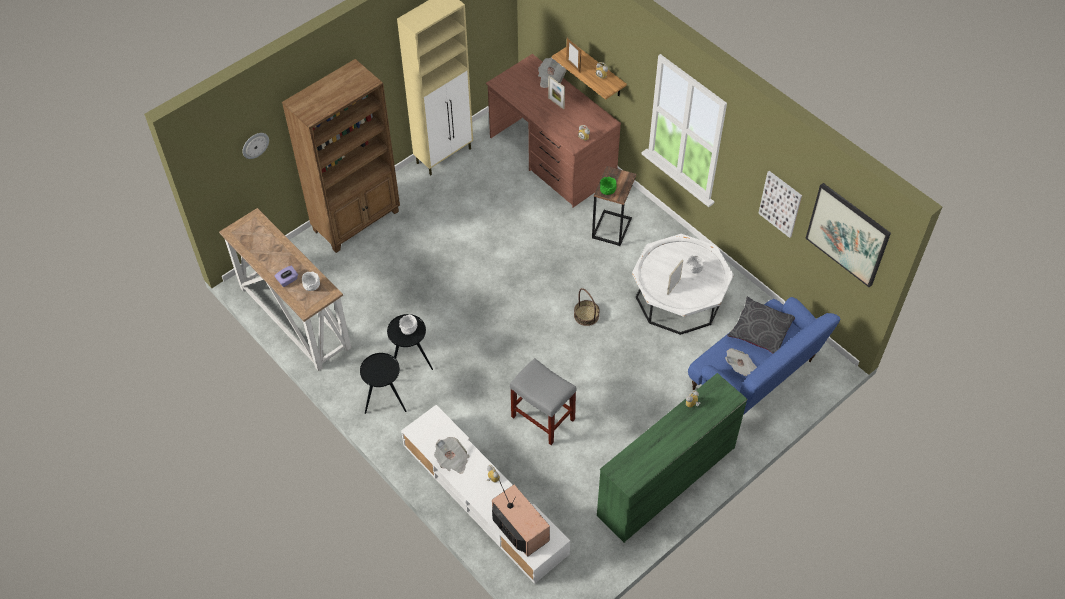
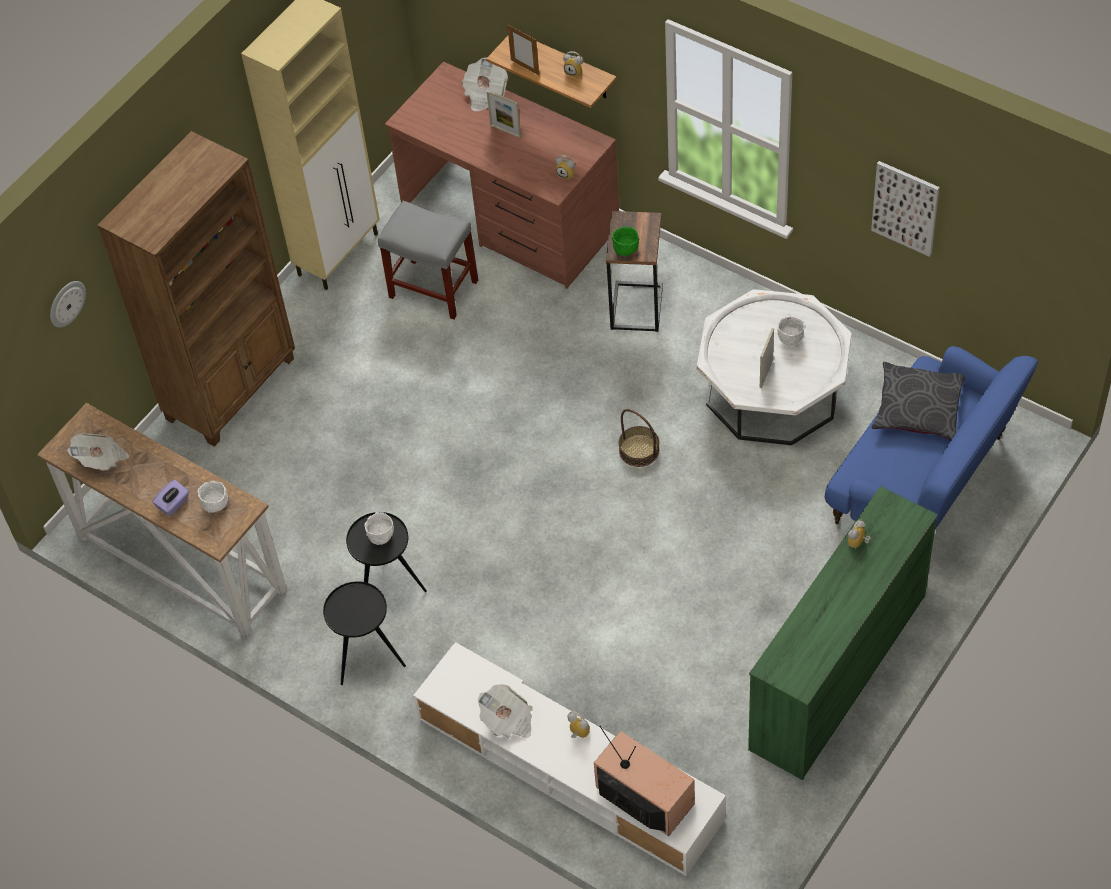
camera: 10 degrees left, 0 degrees up
(542, 417) = (619, 623): grey stool -> grey stool (432, 289)
(740, 367) = (904, 471): newspaper -> newspaper (101, 459)
(848, 234) = (1024, 230): picture -> none

